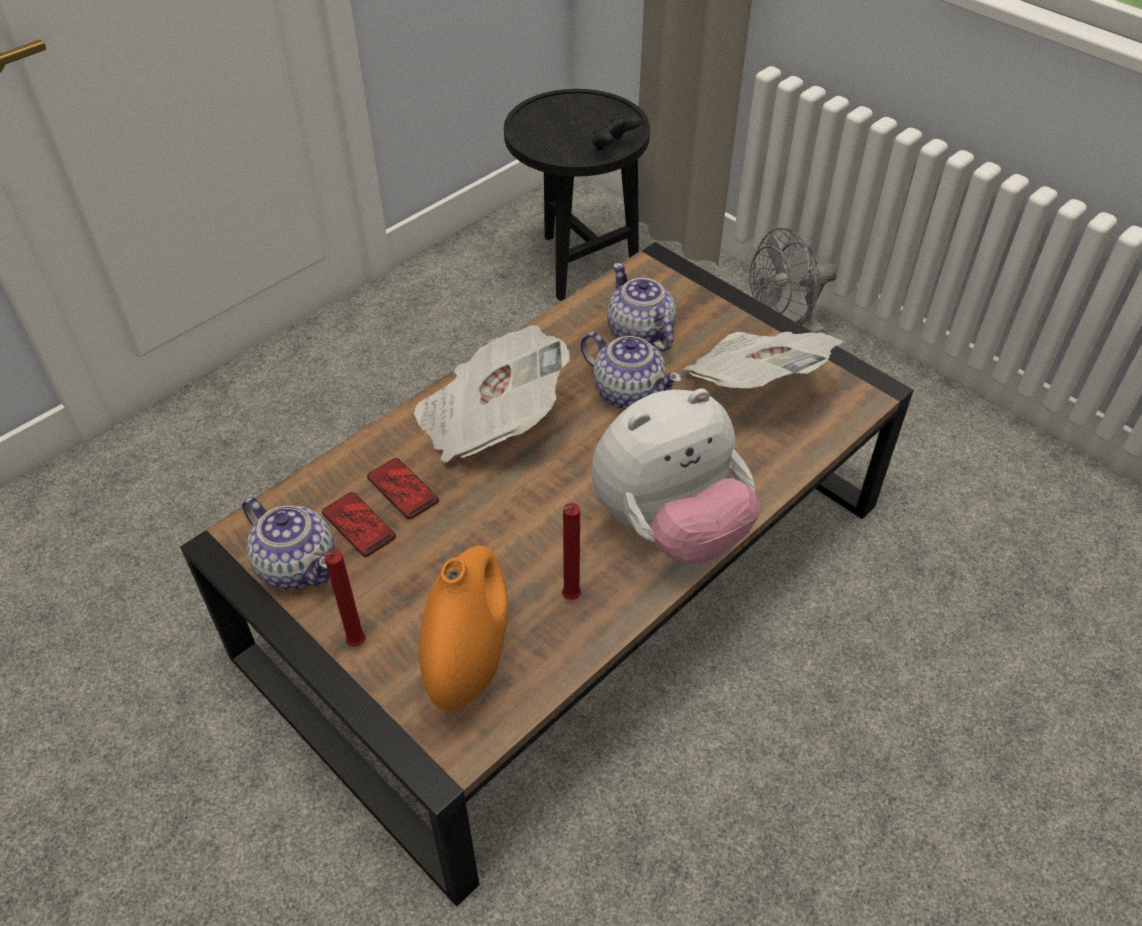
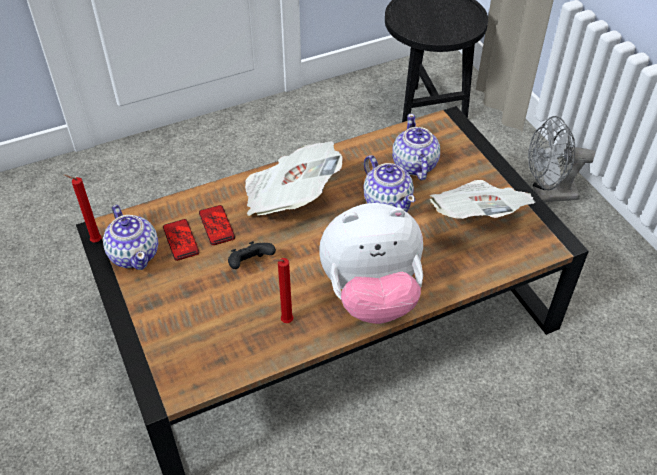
camera: 20 degrees right, 0 degrees up
(353, 644) = (145, 310): red candle -> red candle (94, 241)
(469, 663) = (206, 343): orange vase -> none
(613, 147) = (453, 35): black game controller -> black game controller (250, 264)

